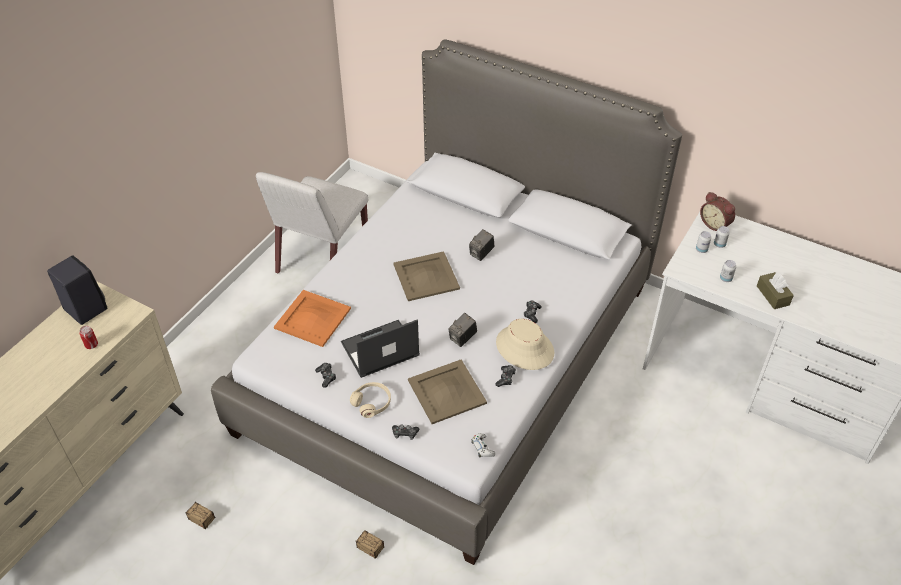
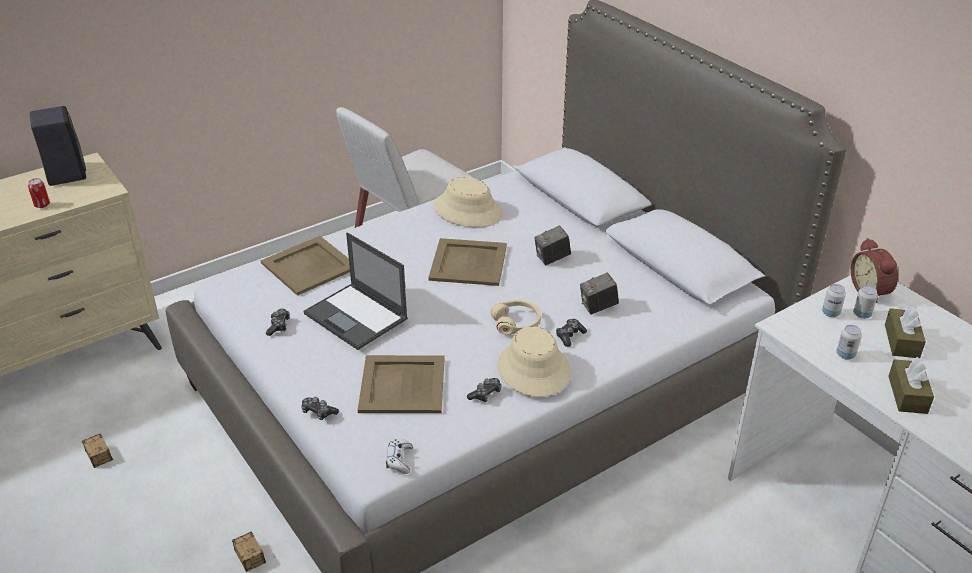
camera: 25 degrees right, 10 degrees down
(312, 318) = (308, 265): orange tray -> beige tray
(372, 402) = (307, 368): beige headphones -> beige headphones (516, 323)
(379, 349) = (357, 317): laptop -> laptop turned 135 degrees counterclockwise
(395, 230) = (468, 210): none -> beige hat
(462, 338) = (464, 336): camera -> camera (598, 307)
(751, 257) = (901, 341): none -> brown tissue box

